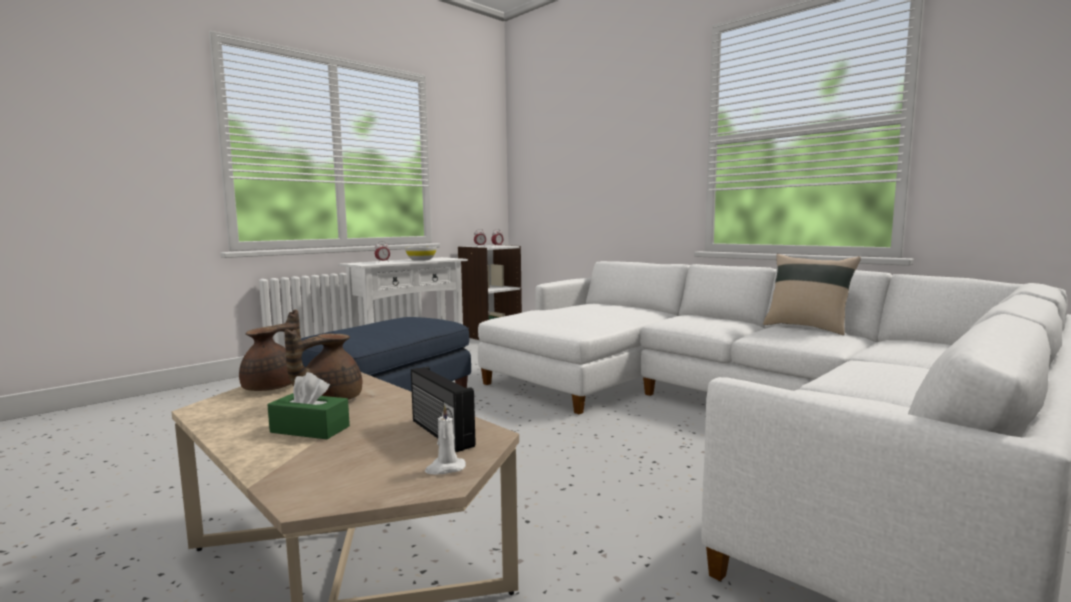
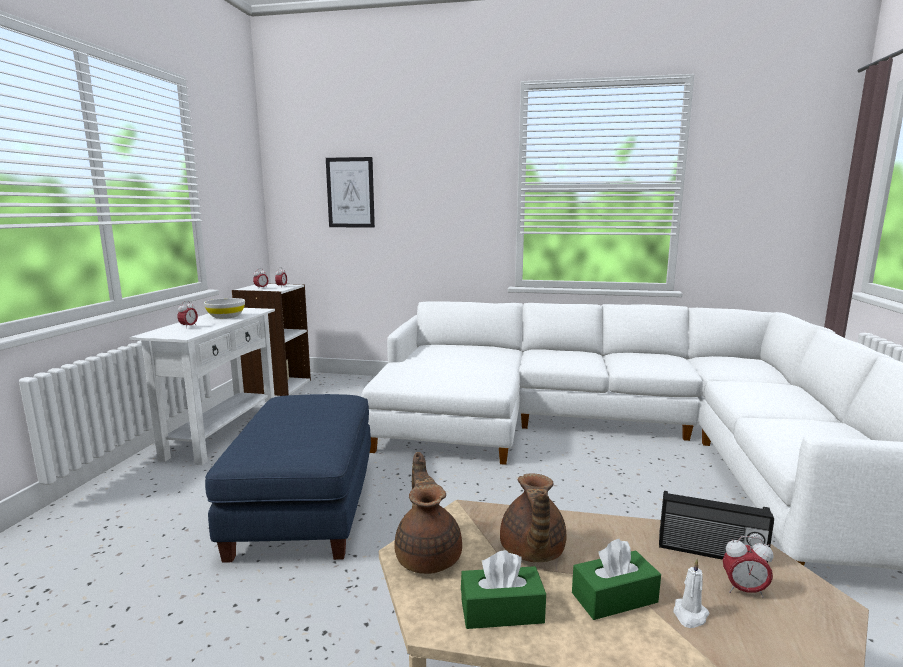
camera: 35 degrees left, 5 degrees up
(240, 414) = (501, 611): none -> green tissue box
(400, 454) = (743, 590): none -> alarm clock
(445, 468) = (801, 589): white candle -> white candle (690, 615)
(565, 162) = (350, 192): none -> picture
(807, 327) = (642, 353): beige pillow -> none

